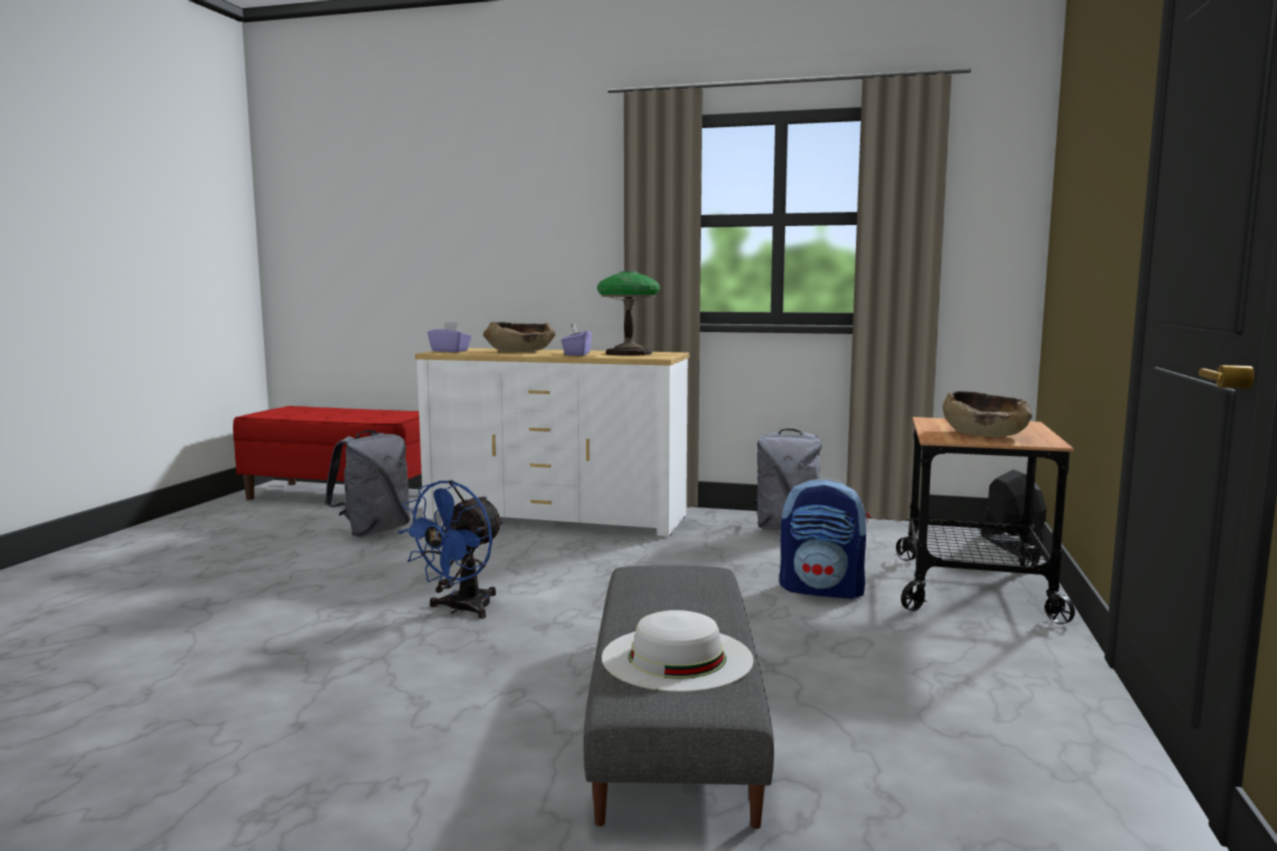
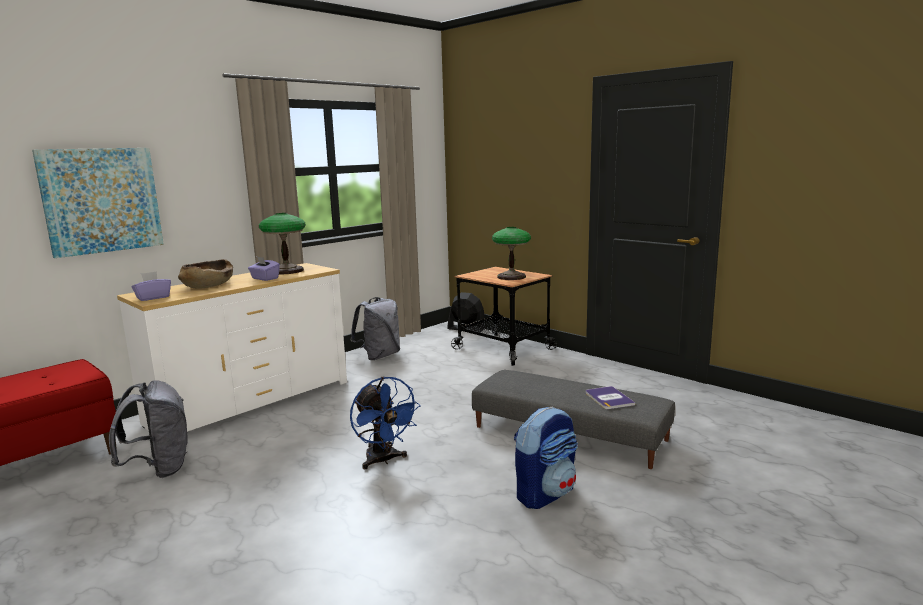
camera: 60 degrees left, 5 degrees up
(474, 245) = (101, 200): none -> picture
(677, 658) = (608, 398): white hat -> book
(823, 590) = (471, 372): backpack -> backpack (545, 493)
(984, 434) = (511, 277): brown bowl -> table lamp

